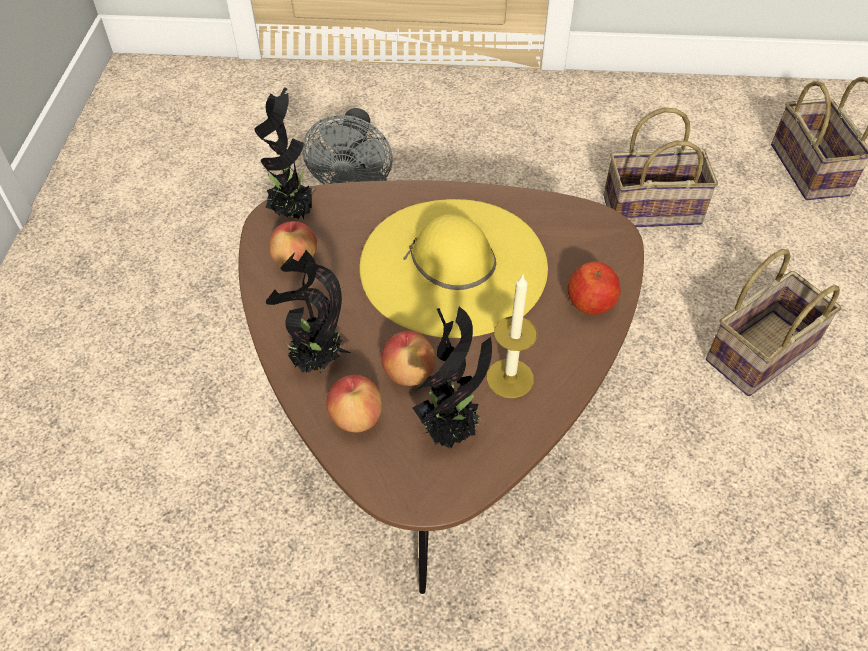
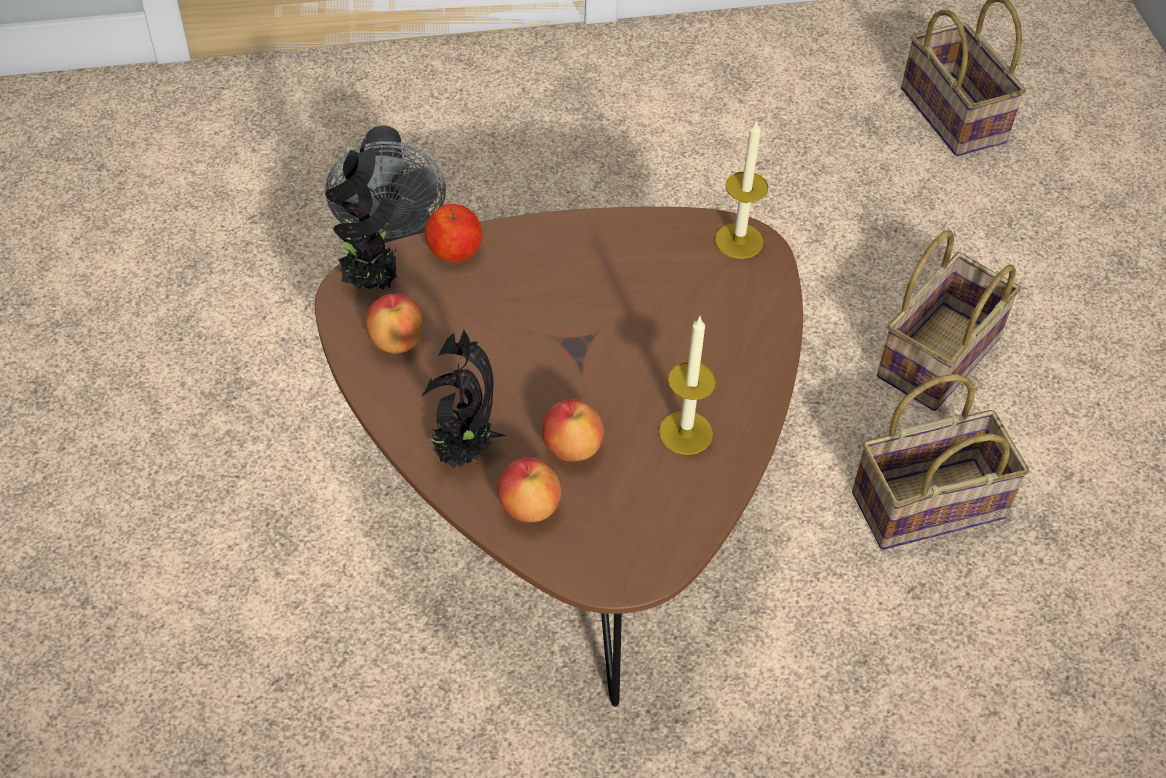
camera: 15 degrees left, 0 degrees up
(451, 430) = (637, 501): potted plant -> none
(454, 265) = (585, 315): yellow hat -> none
(591, 303) = (752, 332): apple -> apple (455, 250)
(599, 226) = (739, 241): none -> candle
(653, 208) = (775, 196): basket -> basket (930, 502)

